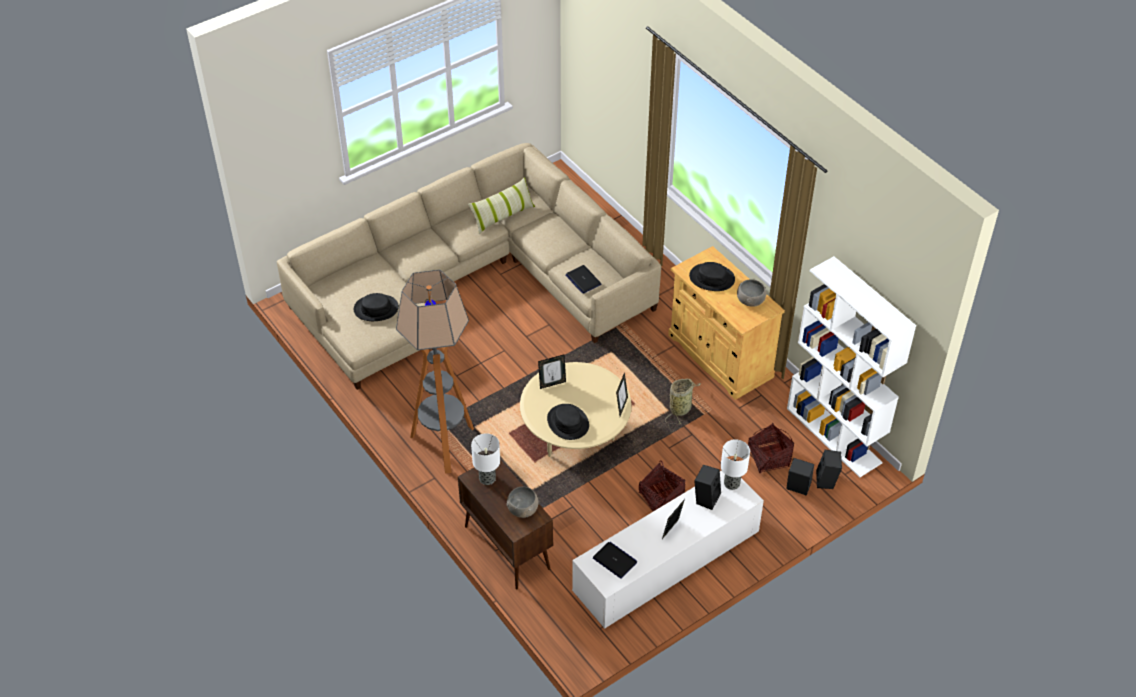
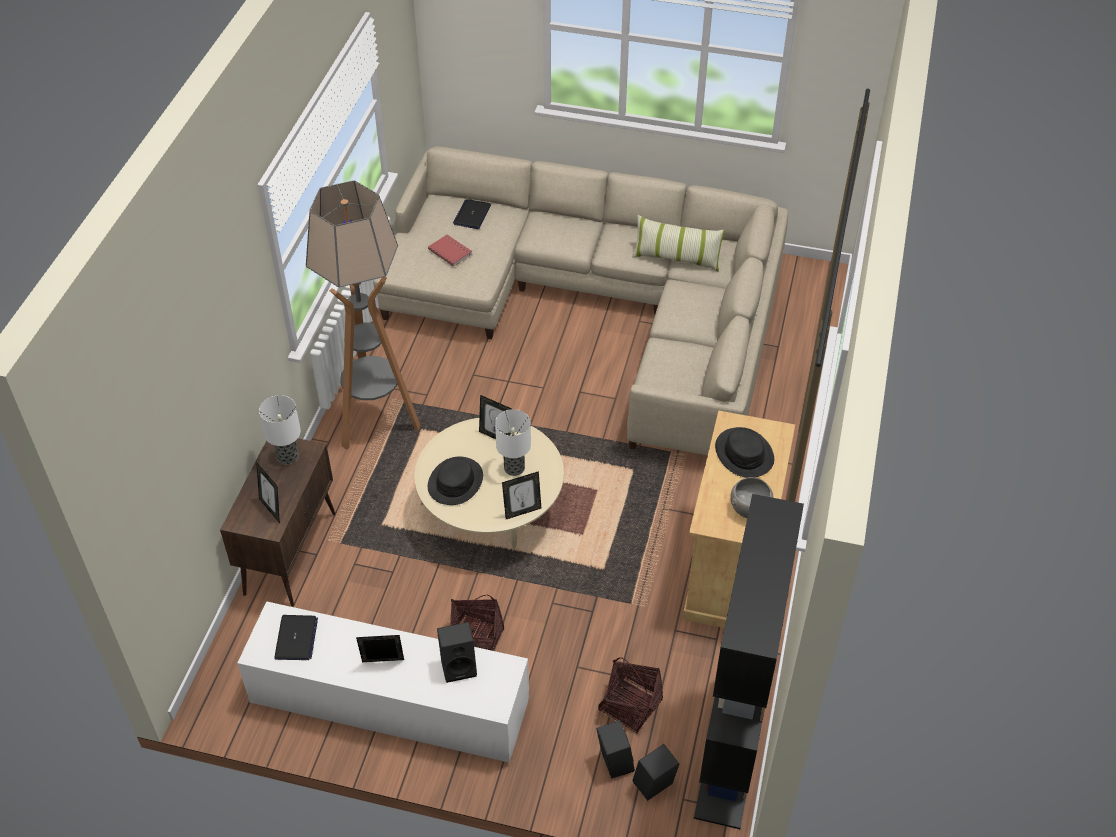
camera: 50 degrees right, 0 degrees up
(376, 308) = (451, 251): black hat -> red book
(523, 509) = (272, 509): grey bowl -> picture frame
(583, 280) = (661, 369): laptop -> laptop (472, 215)
(681, 408) = (619, 578): basket -> none
(731, 483) = (502, 677): table lamp -> table lamp (513, 468)
(834, 435) = (731, 751): white bookcase -> black bookcase

